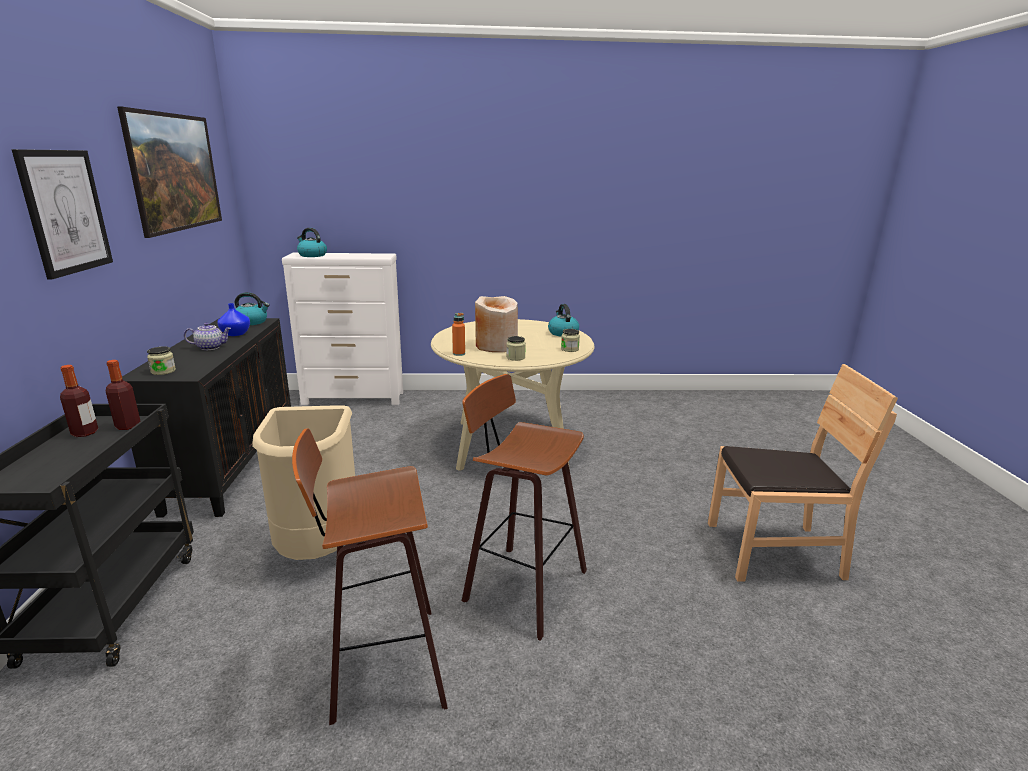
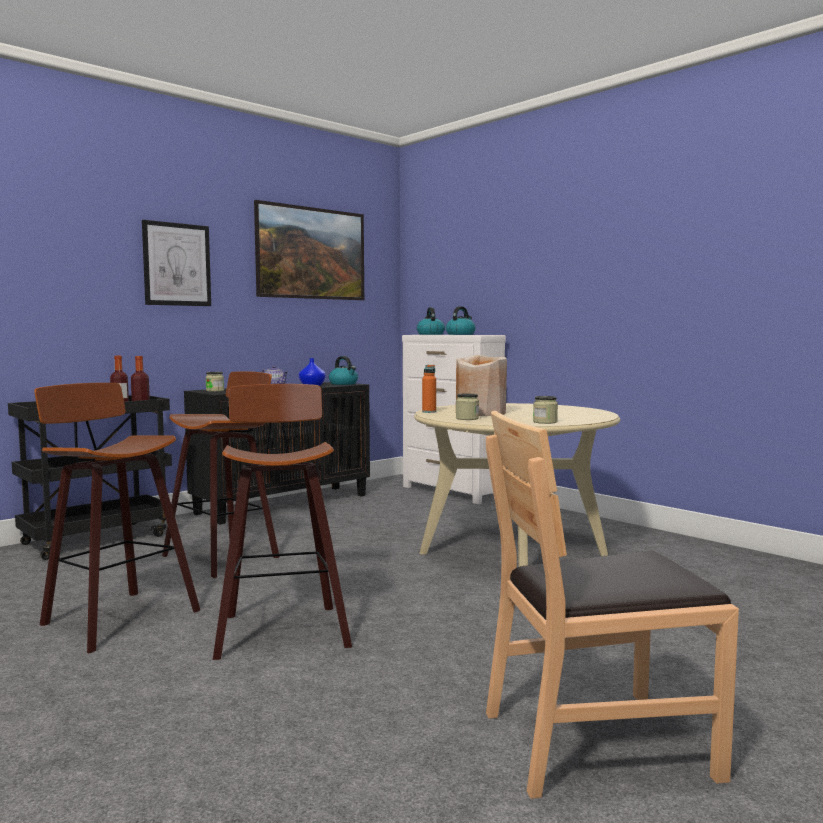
camera: 50 degrees right, 15 degrees down
(318, 548) = (225, 556): beige trash can -> stool
(562, 333) = (588, 416): kettle -> kettle (460, 334)
(773, 551) = (597, 742): brown chair -> brown chair turned 120 degrees clockwise

